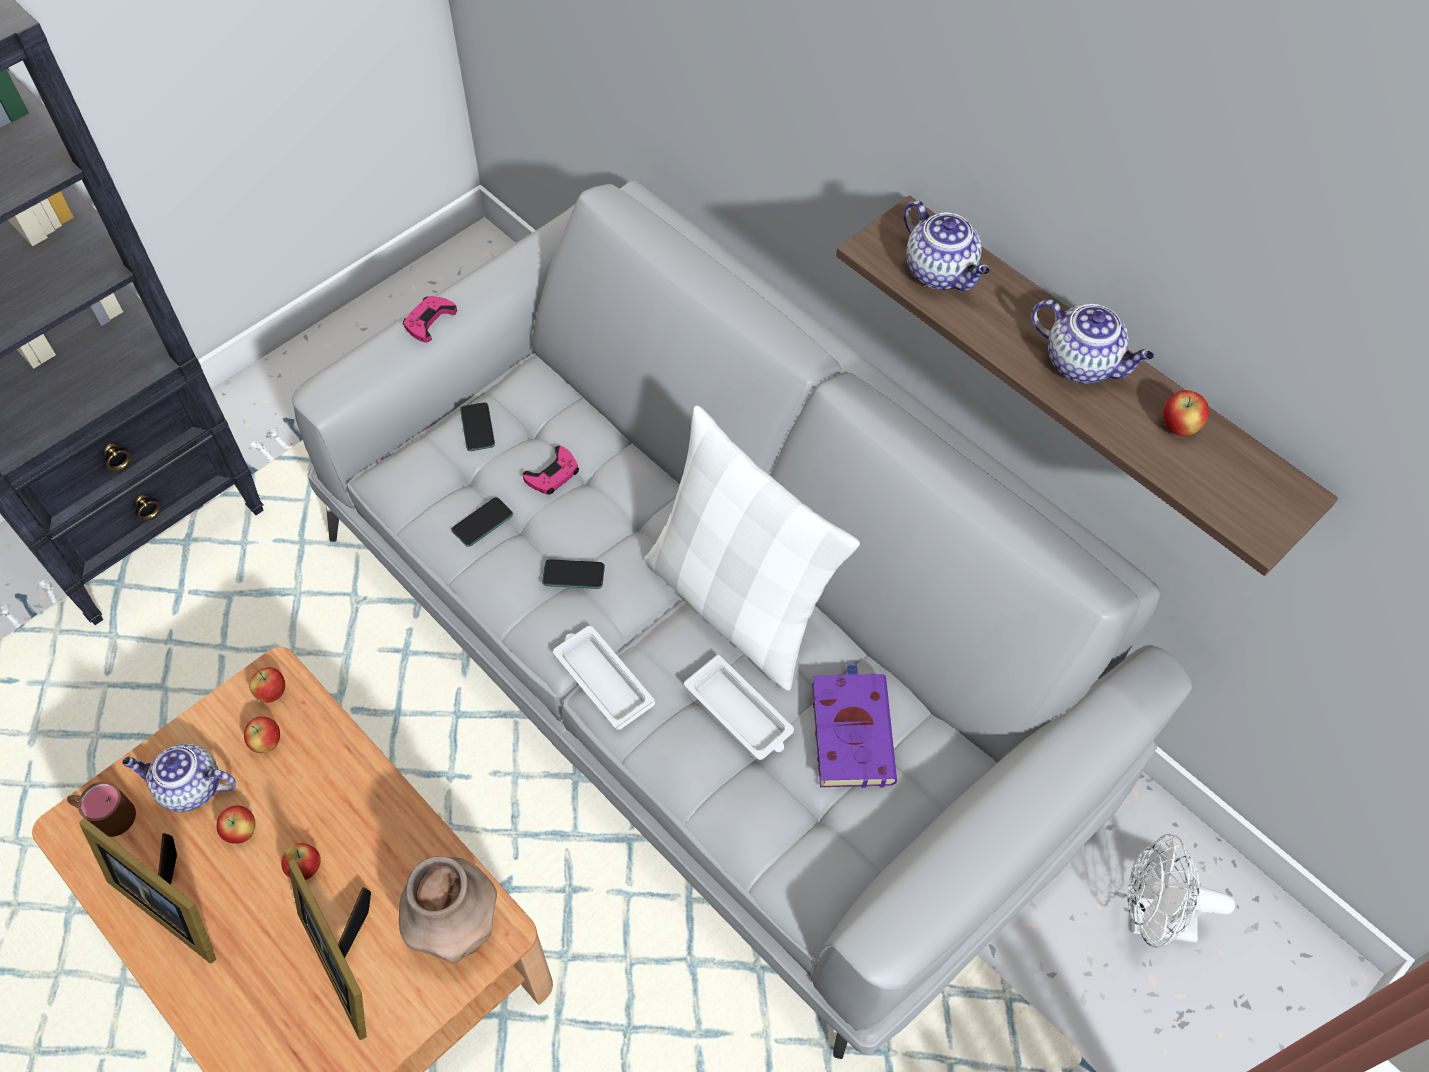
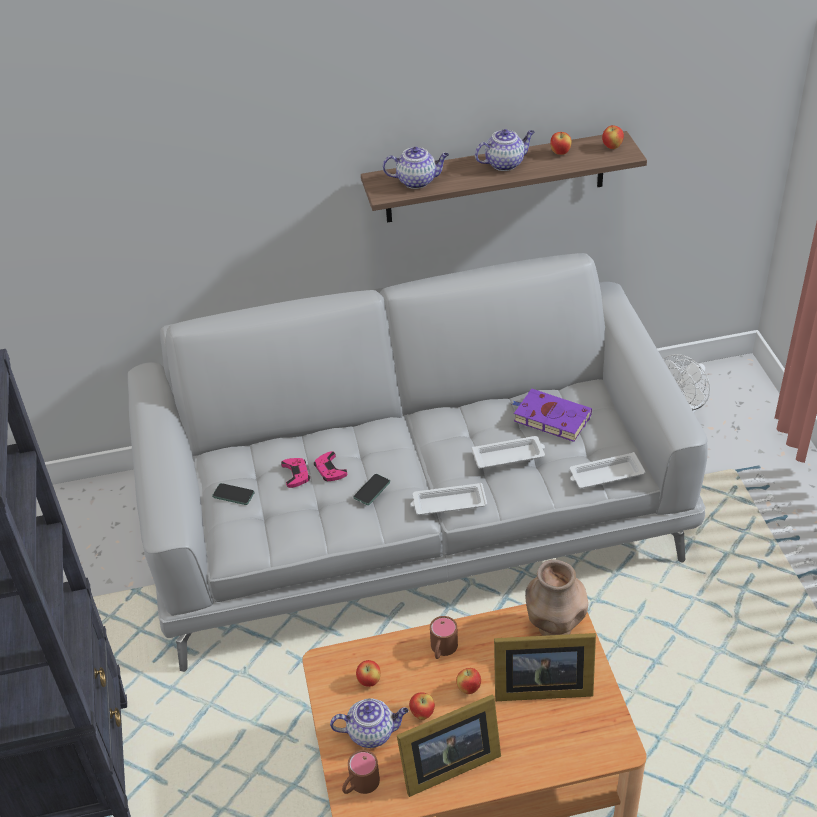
camera: 55 degrees left, 15 degrees down
(189, 788) = (372, 732): teapot -> teapot turned 135 degrees counterclockwise
(272, 693) = (336, 667): apple -> apple (612, 147)
(356, 803) = (442, 650): none -> brown mug
(429, 321) = (159, 464): pink game controller -> pink game controller (330, 470)
(482, 522) = (302, 517): phone -> none
(737, 604) = (443, 433): white pillow -> none
(780, 864) = (605, 475): none -> white tray

